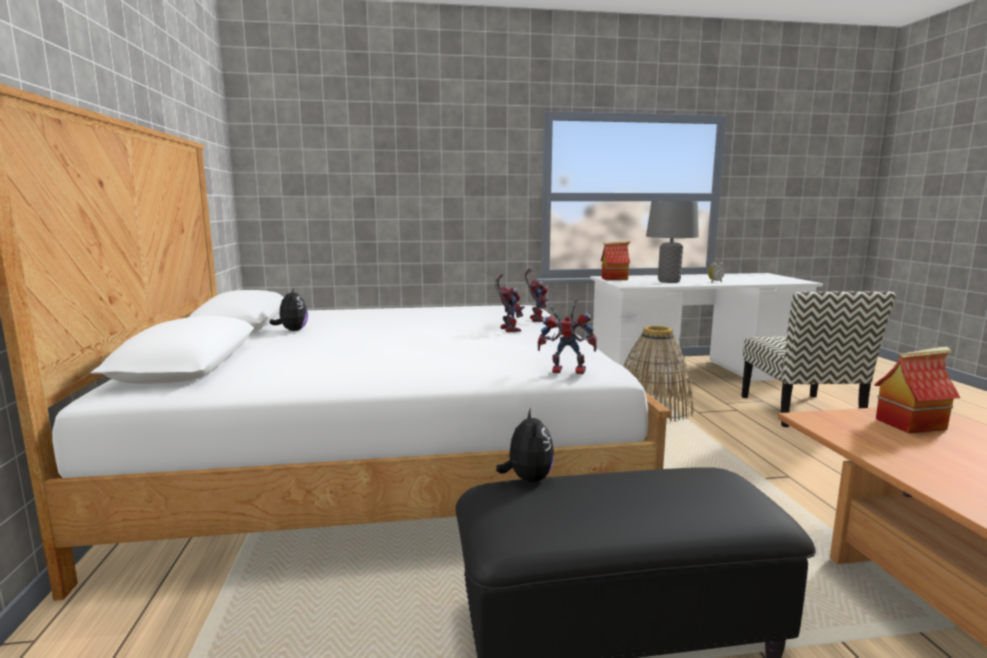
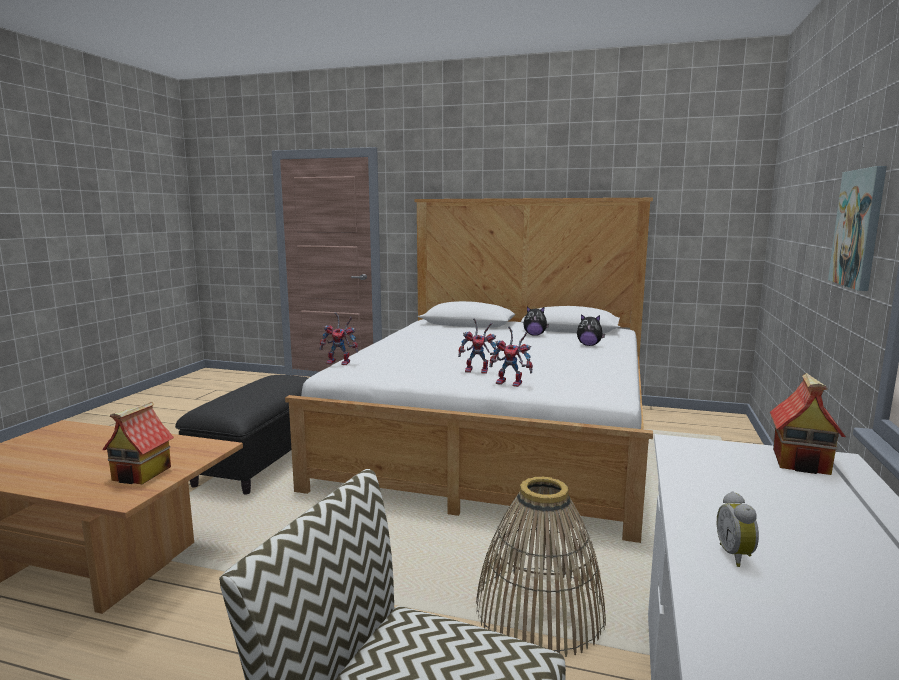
camera: 115 degrees right, 0 degrees up
(483, 182) = (859, 228): none -> picture
(527, 479) = (300, 382): plush toy -> plush toy (589, 345)
(565, 371) = (341, 362): toy robot -> toy robot turned 60 degrees clockwise
(669, 281) = (747, 499): grey table lamp -> none

